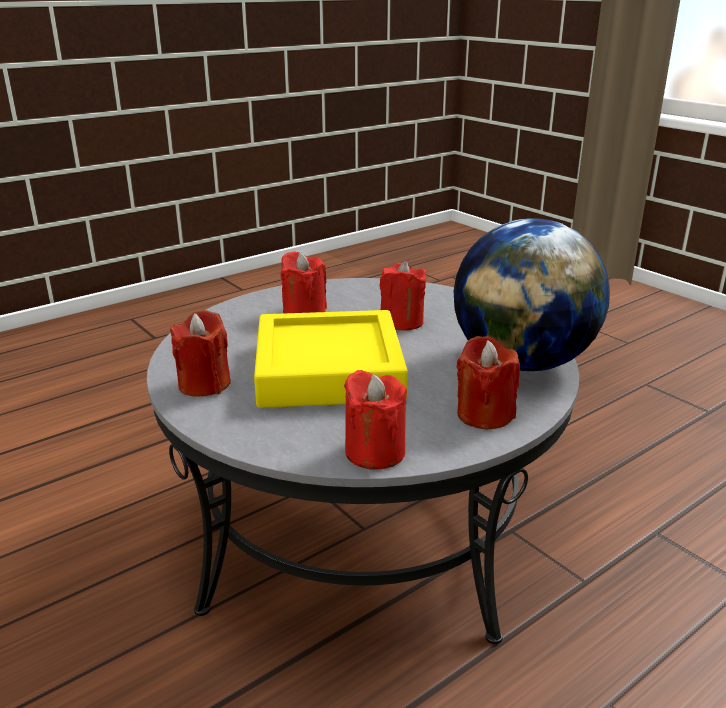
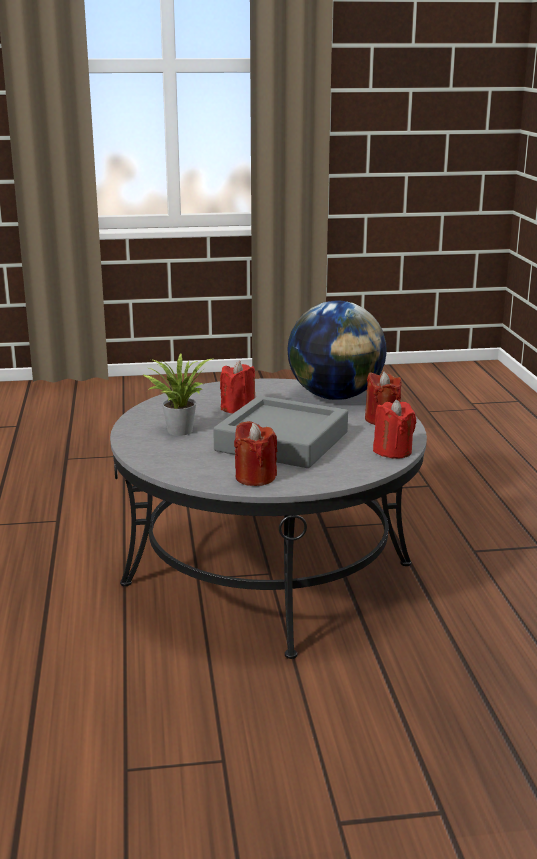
camera: 60 degrees left, 5 degrees down
(304, 311) = (178, 429): red candle -> potted plant
(328, 370) = (282, 441): yellow tray -> grey tray

